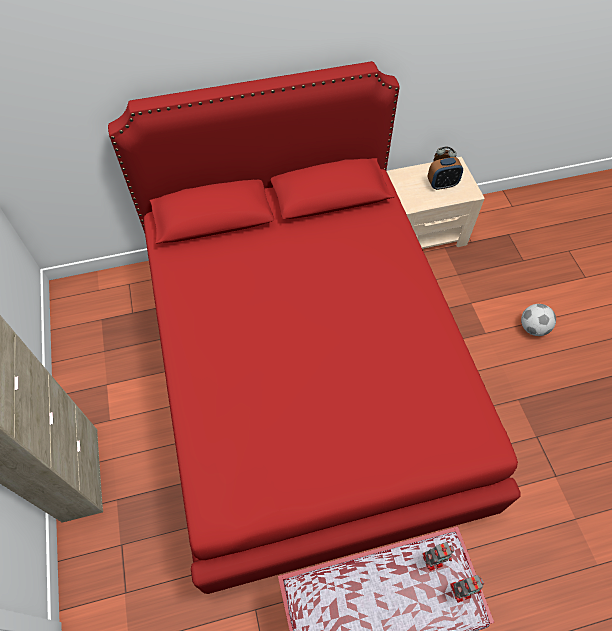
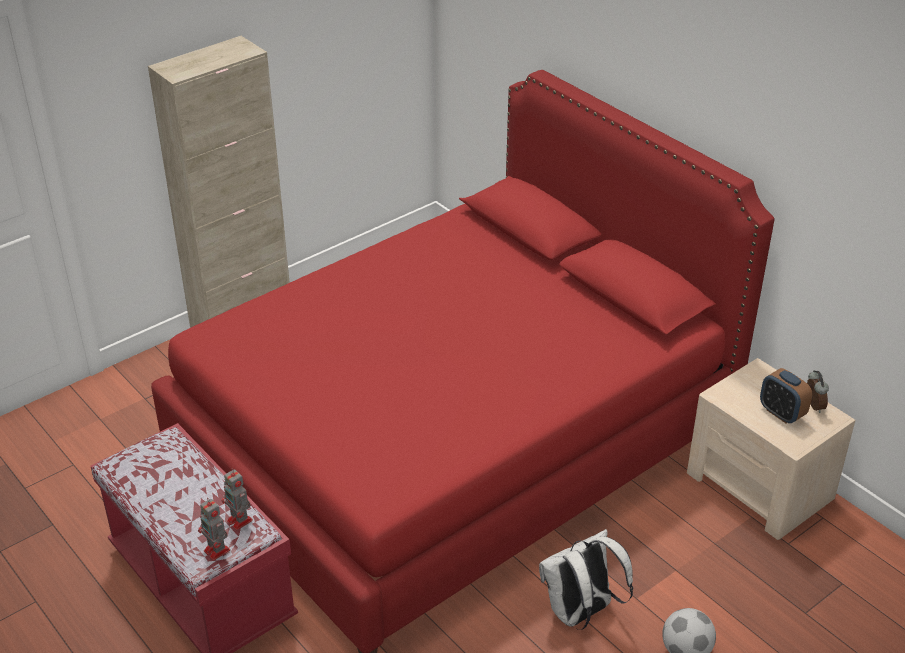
camera: 65 degrees right, 20 degrees down
(487, 367) = (580, 613): none -> white backpack

